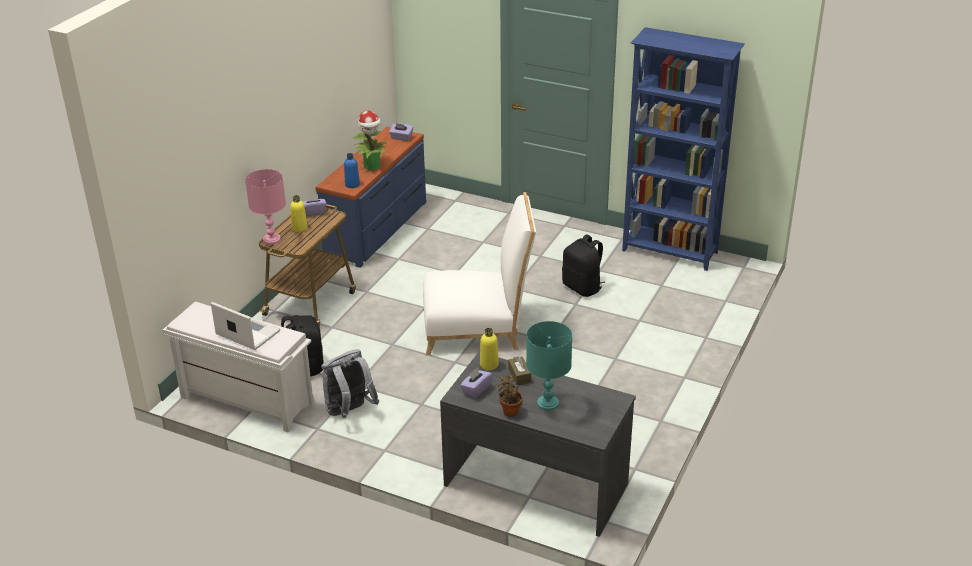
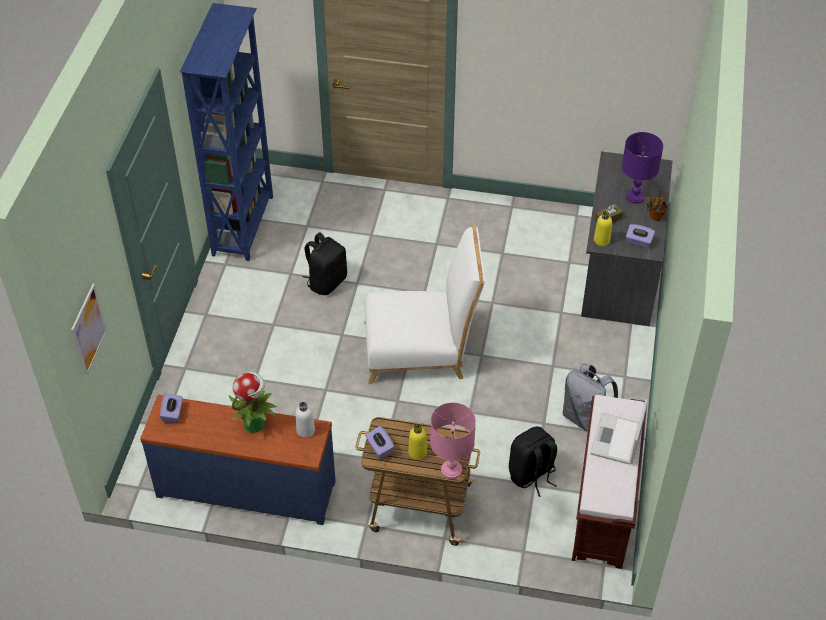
camera: 105 degrees left, 15 degrees up
(245, 401) = (604, 508): white bench -> brown bench
(352, 184) = (305, 430): blue bottle -> white bottle
(425, 41) = (88, 330): none -> picture
(478, 328) = (421, 349): white chair -> white chair turned 105 degrees clockwise
(547, 403) = (635, 197): turquoise table lamp -> purple table lamp

